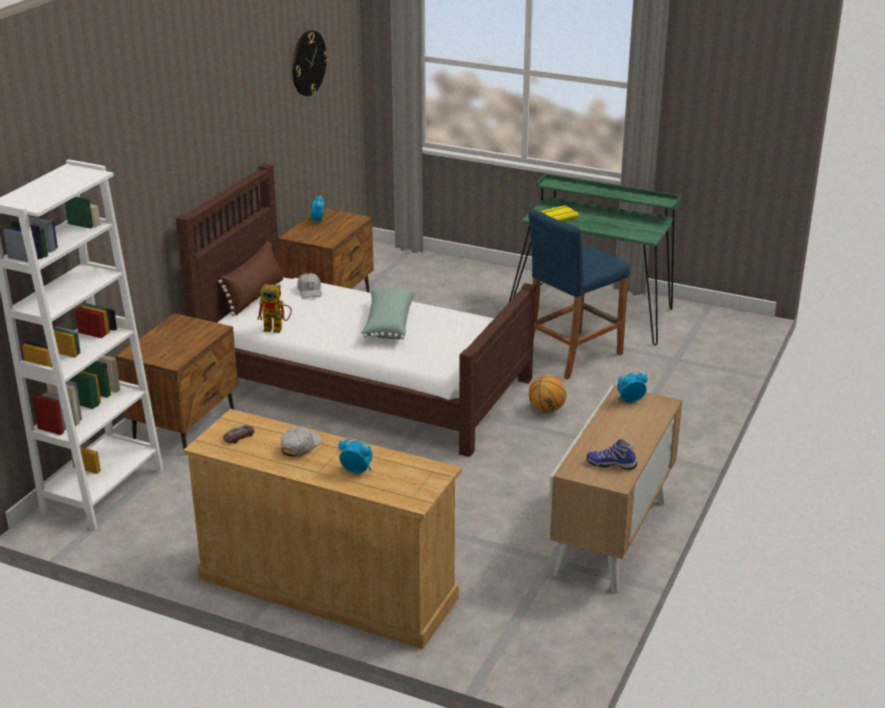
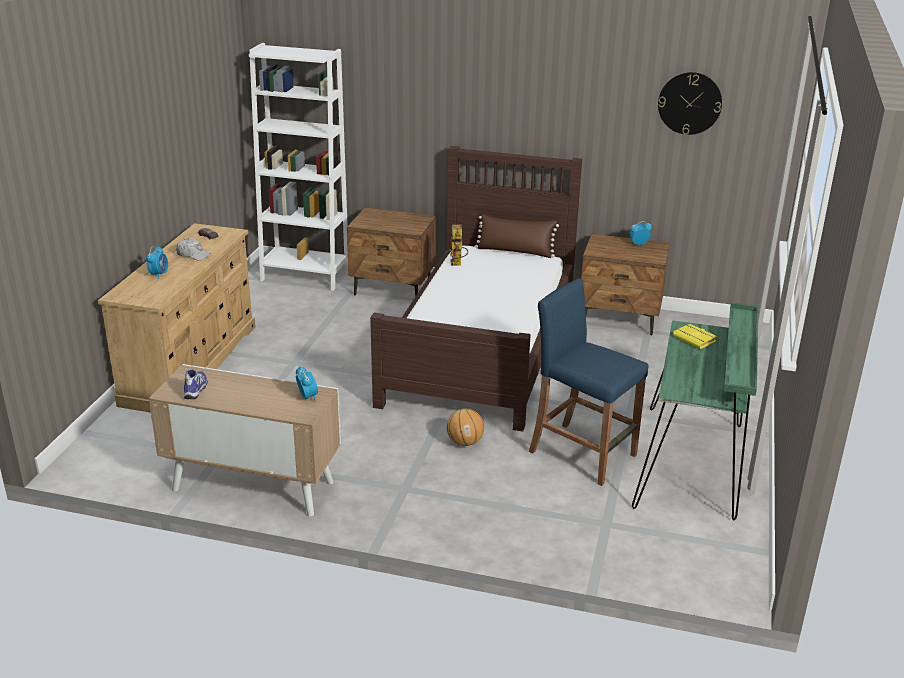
camera: 80 degrees right, 0 degrees up
(310, 291) = (531, 269): white cap -> none
(388, 324) = (482, 305): green pillow -> none

